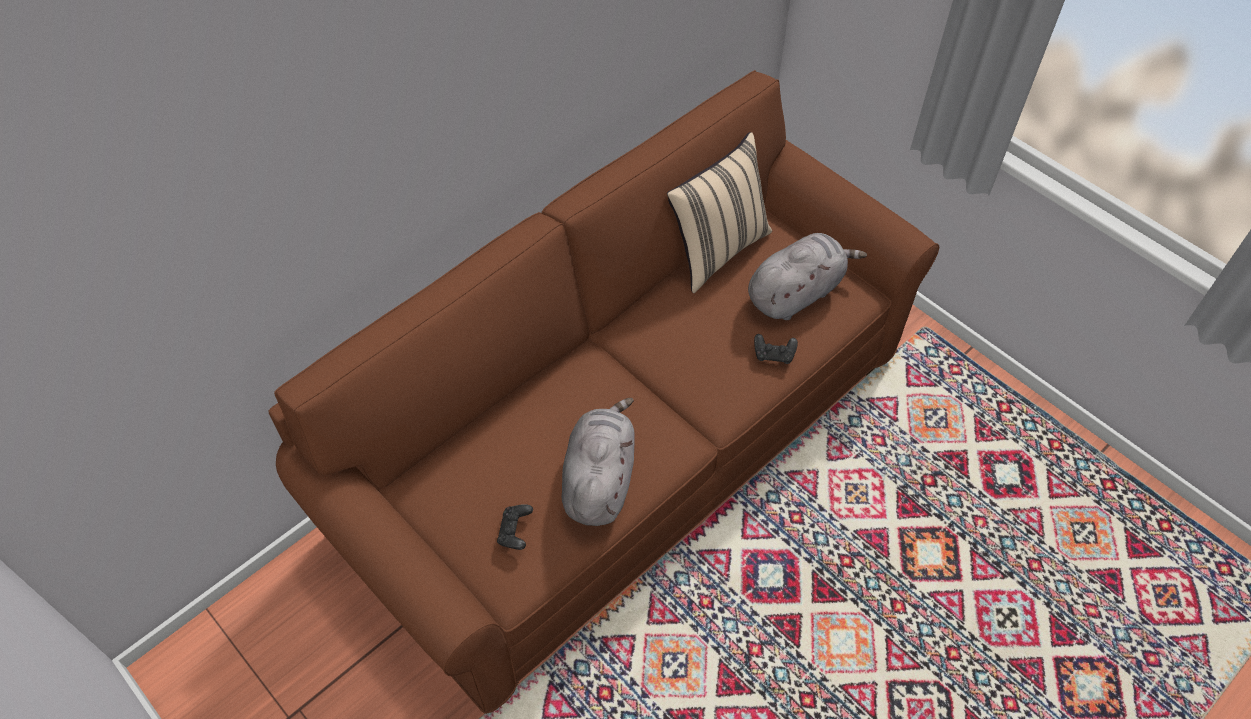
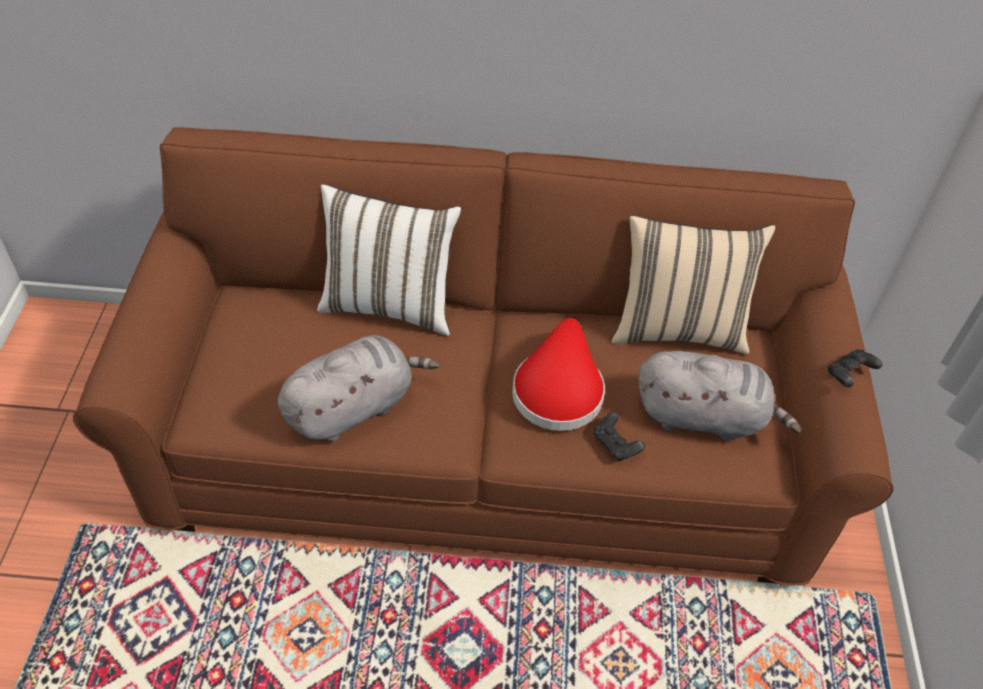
camera: 45 degrees right, 5 degrees down
(515, 532) = (249, 386): black game controller -> black game controller (849, 375)
(526, 392) = (390, 305): none -> white pillow
(700, 350) = (558, 388): none -> red hat

